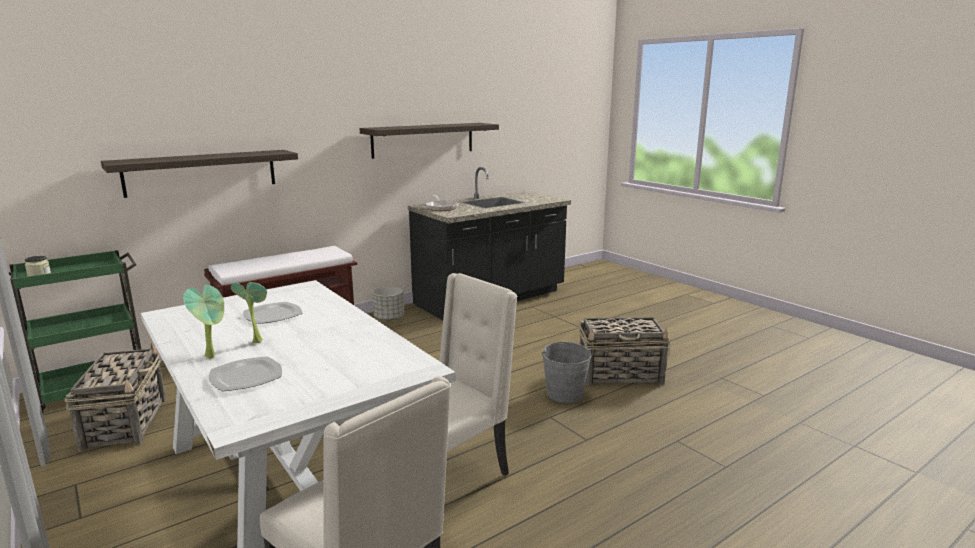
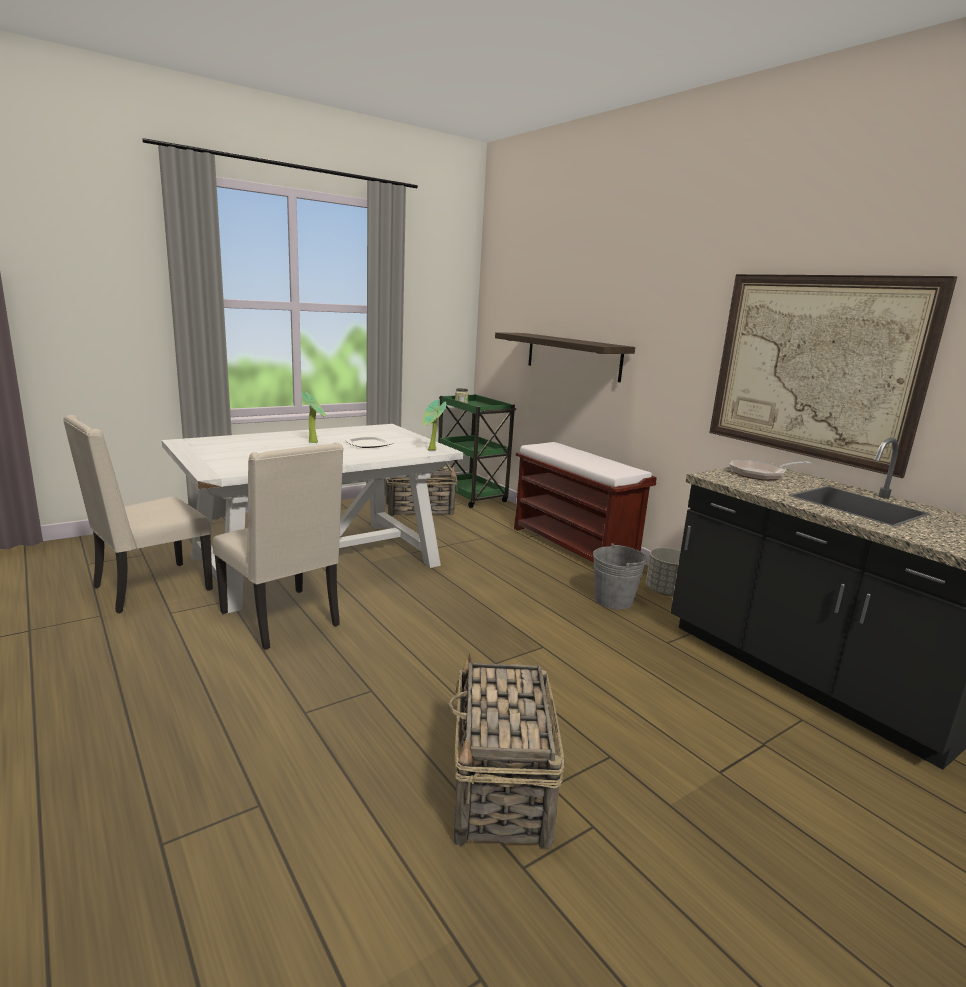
camera: 90 degrees right, 0 degrees up
(213, 356) = (294, 436): potted plant -> potted plant (431, 450)
(246, 376) = (252, 441): plate -> none
(423, 140) = (814, 367): shelf -> picture
(565, 394) = (432, 711): grey bucket -> grey bucket (613, 600)

